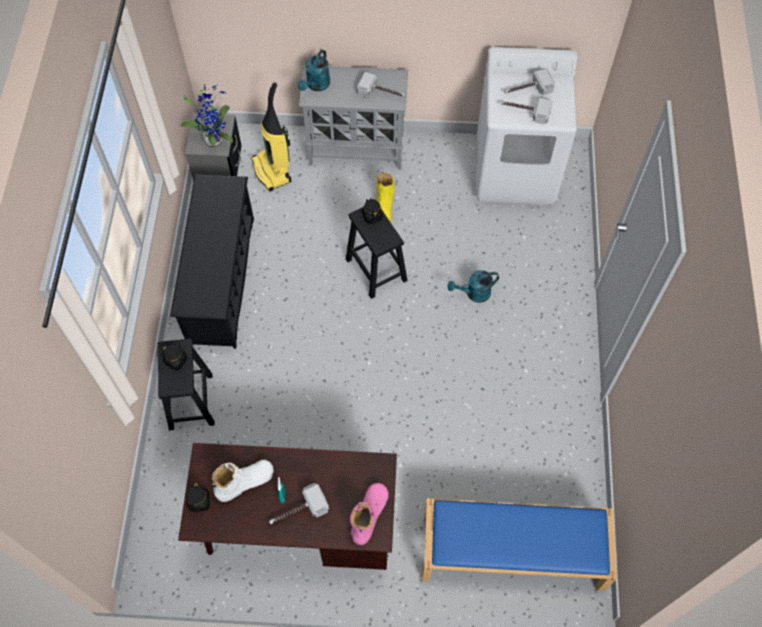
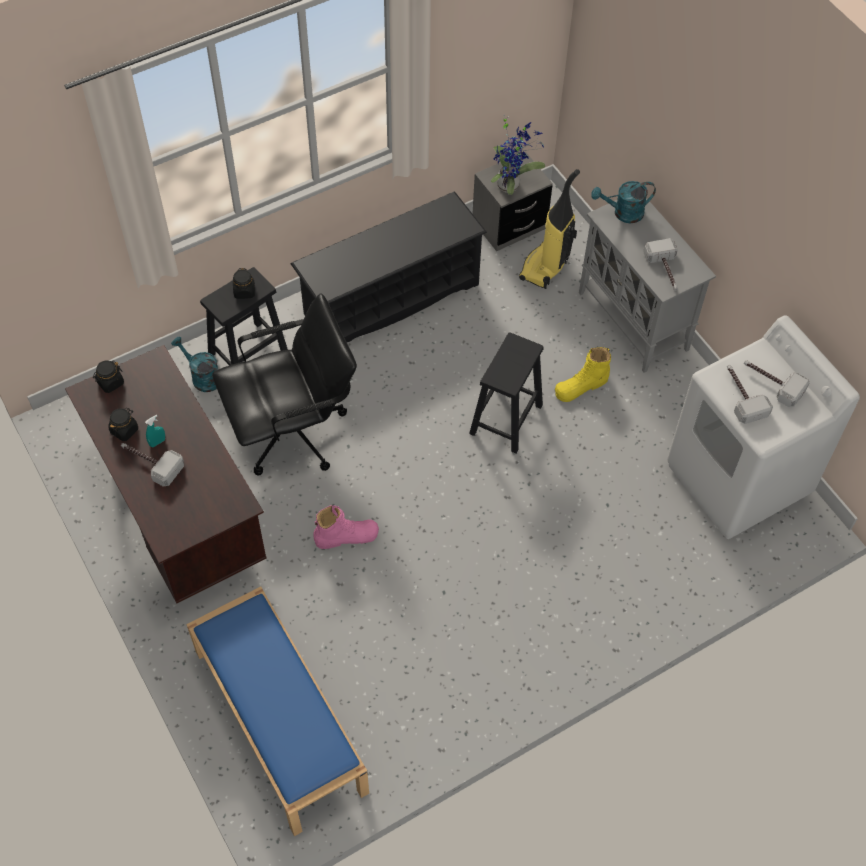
camera: 55 degrees right, 5 degrees down
(244, 482) = (151, 405): white boot -> none
(285, 410) = (293, 432): none -> black office chair
(369, 515) = (184, 523): pink boot -> pink boot (346, 536)
(372, 216) = (522, 352): black jar -> black jar (124, 430)
(474, 293) = (550, 523): turquoise watering can -> turquoise watering can (202, 377)

